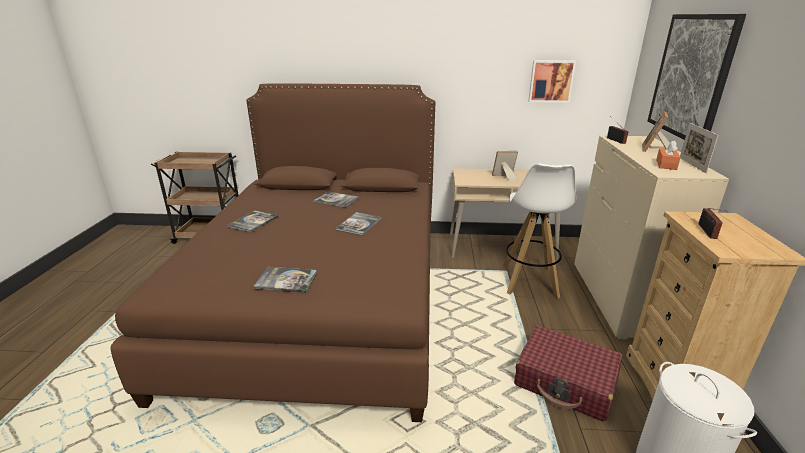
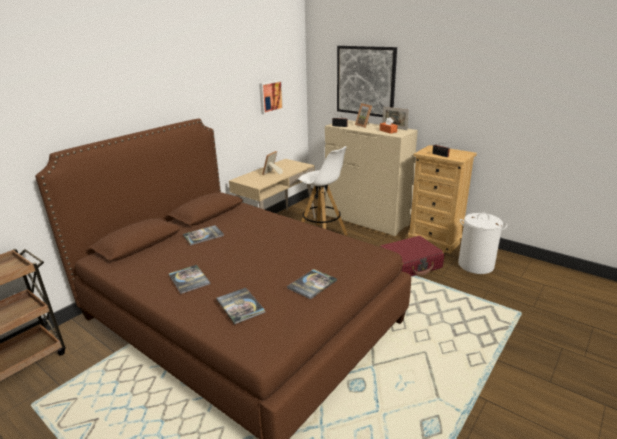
camera: 55 degrees left, 0 degrees up
(359, 224) = (261, 238): book -> book (240, 306)

